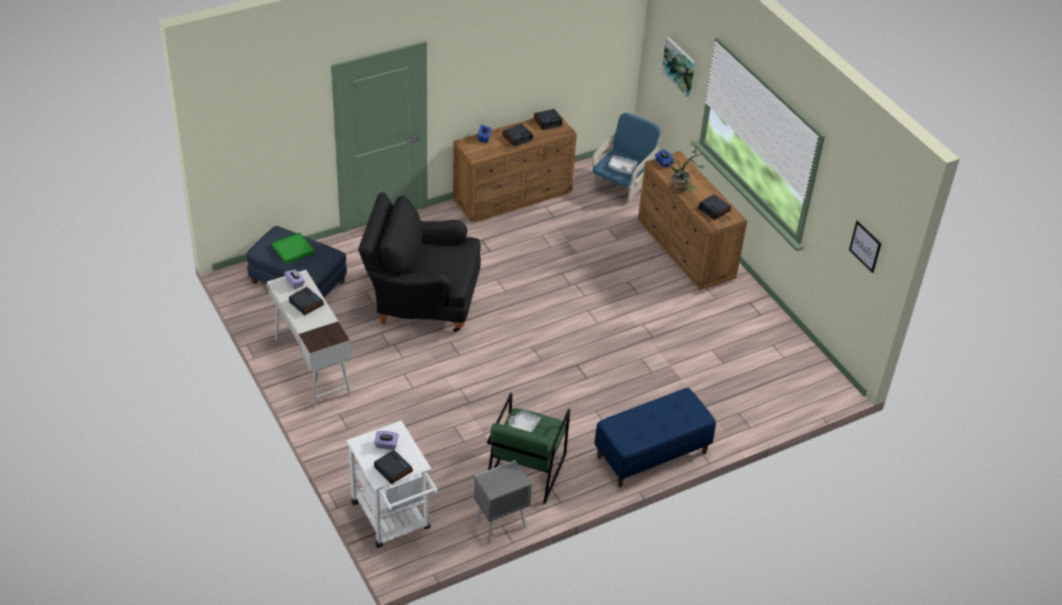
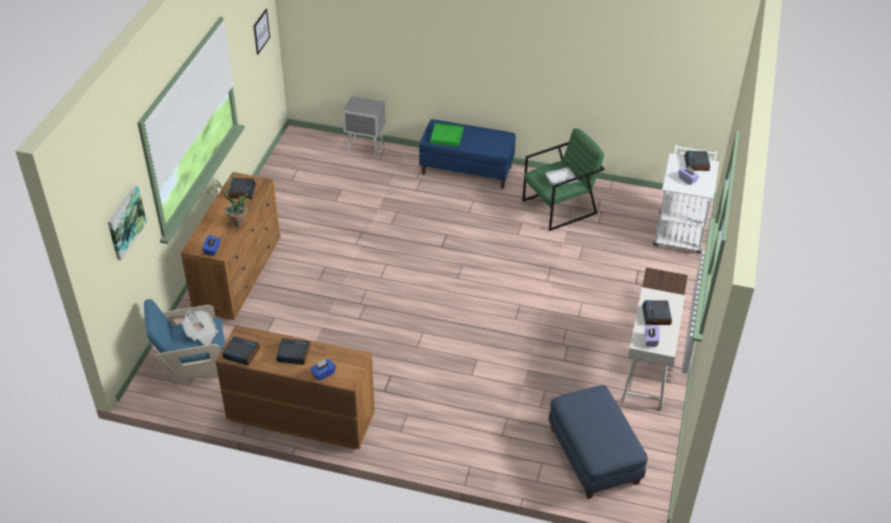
camera: 135 degrees left, 0 degrees up
(293, 249) = (601, 426): green tray -> green tray (446, 136)
(421, 300) = (500, 367): black armchair -> none
(499, 523) = (611, 190): grey nightstand -> grey nightstand (366, 149)
(621, 168) = (201, 334): grey tray -> newspaper

